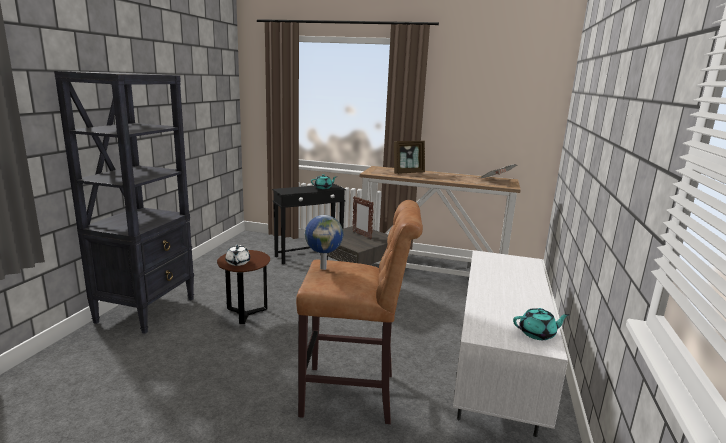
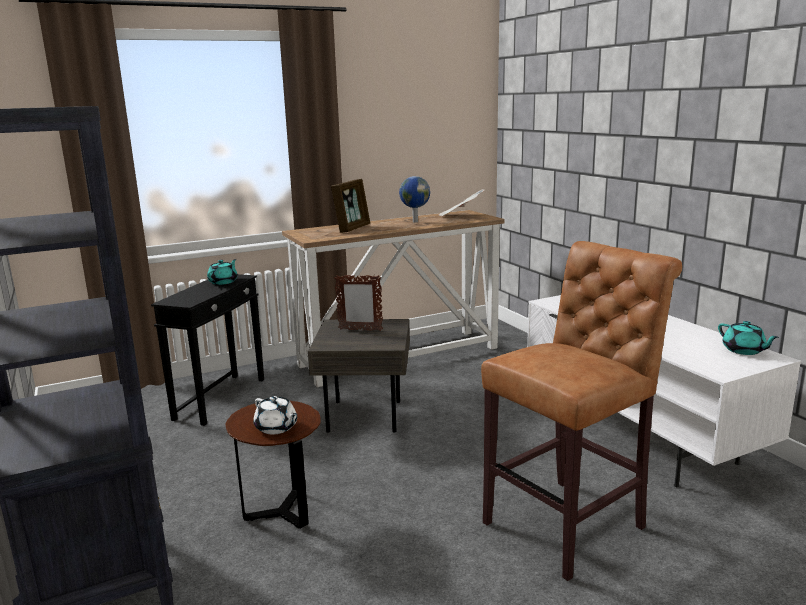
camera: 40 degrees left, 0 degrees up
(323, 268) = (536, 362): globe -> globe (414, 221)
(537, 334) = (744, 350): turquoise teapot -> turquoise teapot turned 105 degrees clockwise

